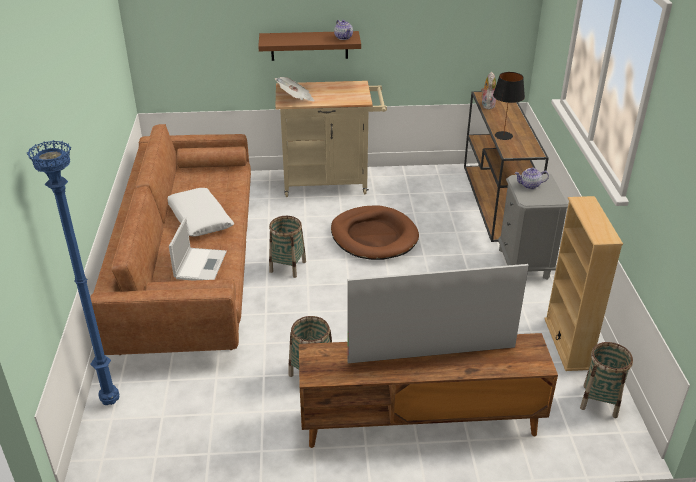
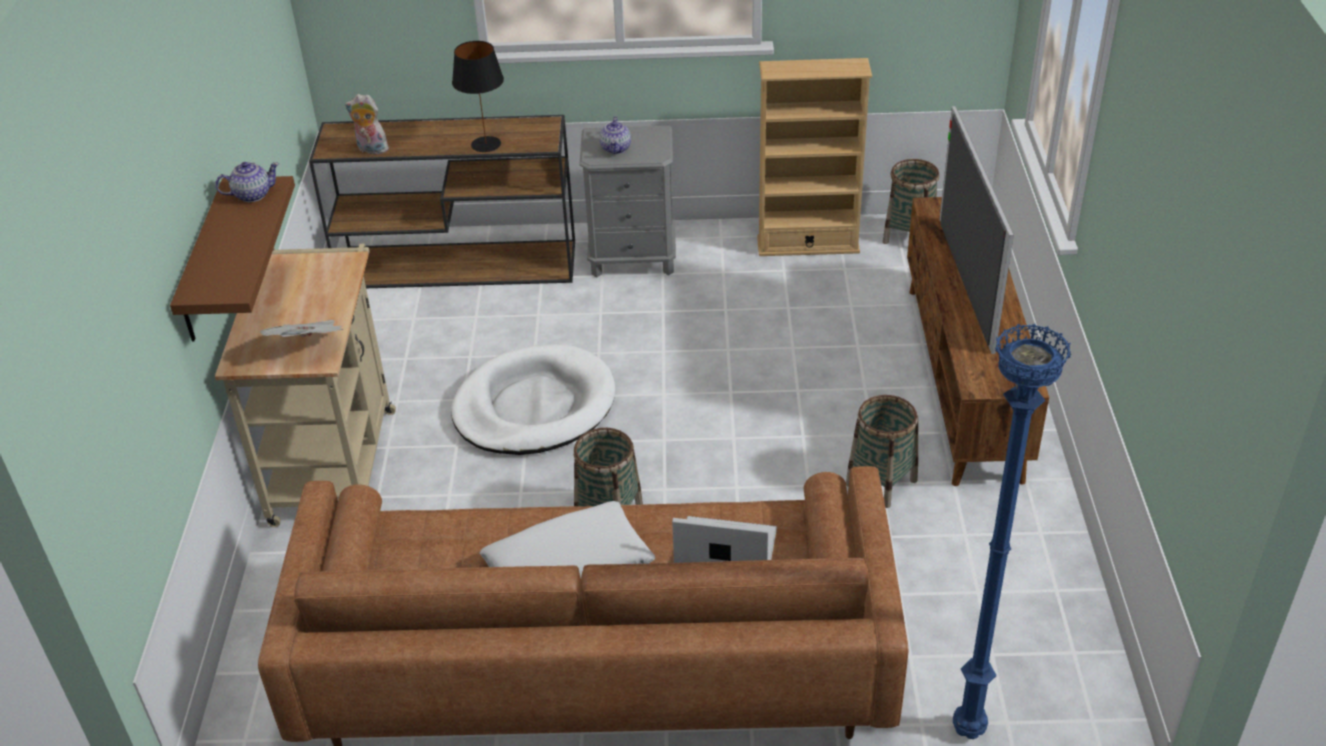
camera: 85 degrees left, 5 degrees up
(374, 236) = (534, 406): brown dog bed -> white dog bed

